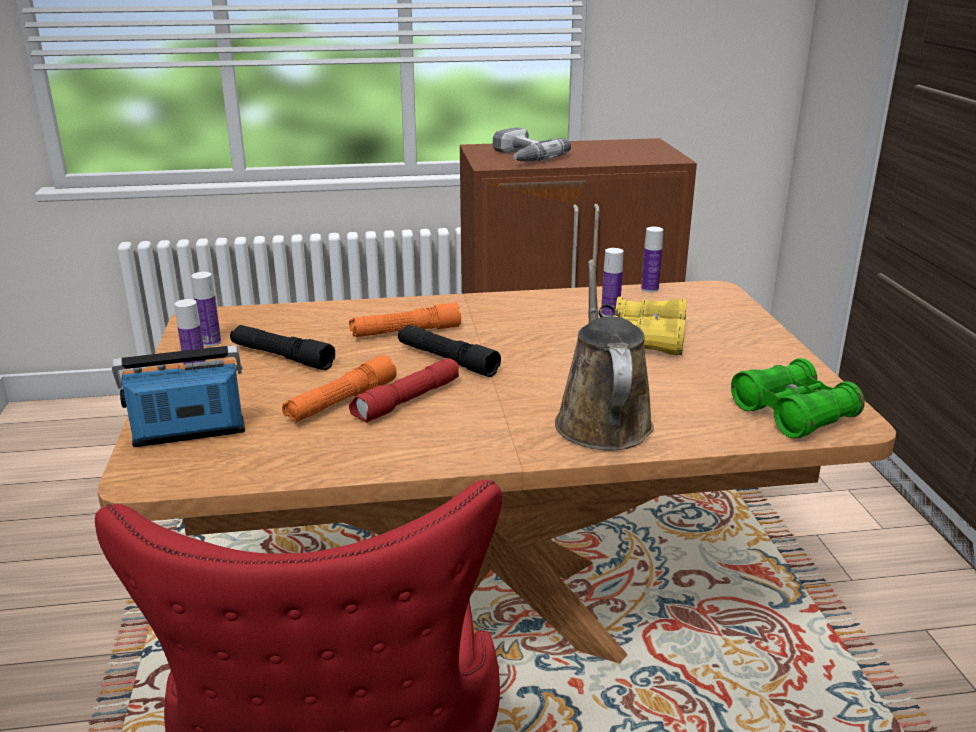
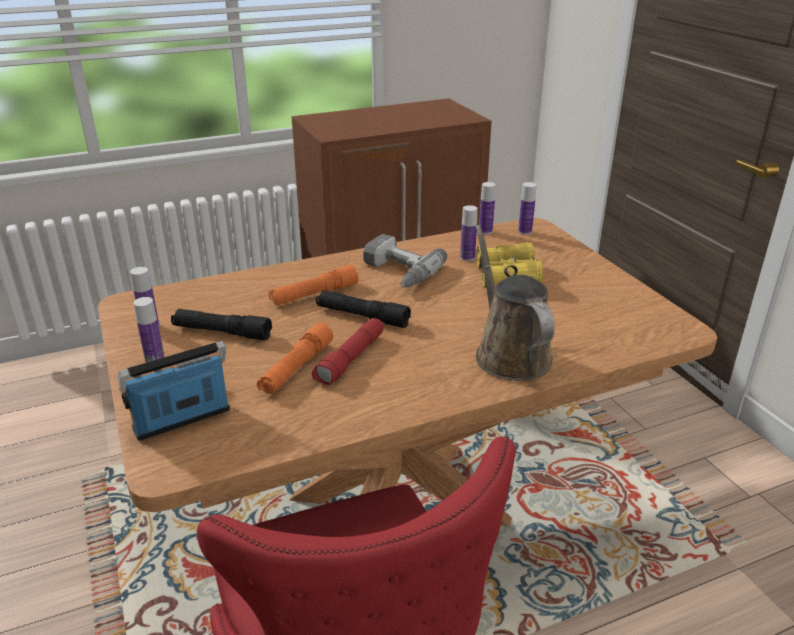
camera: 15 degrees left, 5 degrees up
(521, 156) = (350, 125): power drill -> power drill (397, 272)
(700, 294) = (525, 231): none -> bottle
(793, 414) = (641, 328): green binoculars -> none

